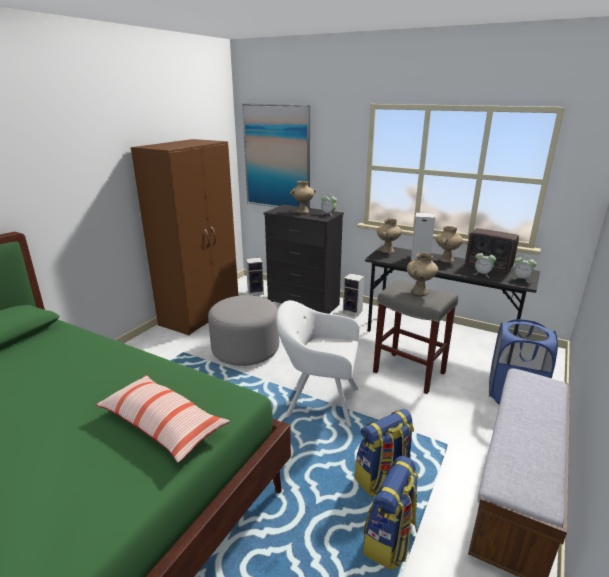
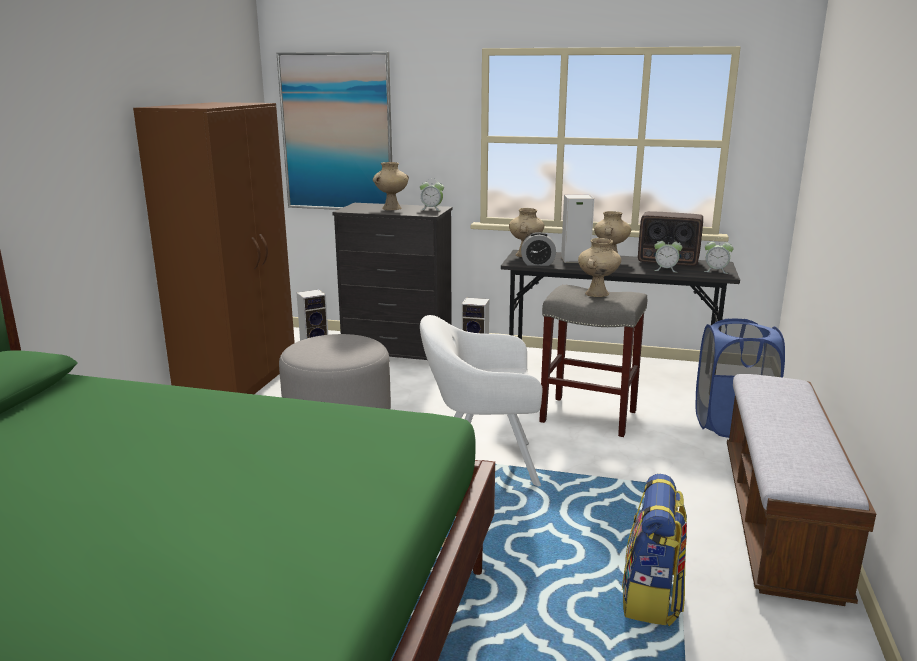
camera: 15 degrees left, 5 degrees down
(162, 425) = (344, 461): pillow -> none
(382, 479) = (610, 536): backpack -> none
(391, 260) = (537, 264): none -> alarm clock

